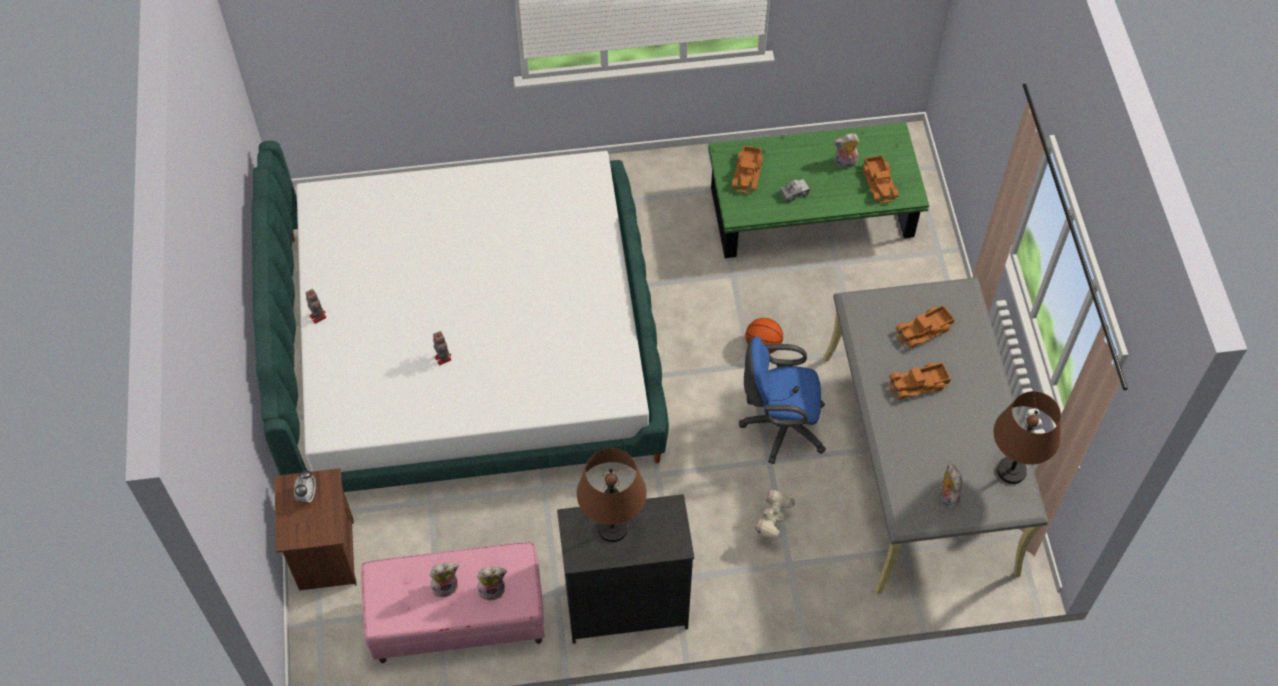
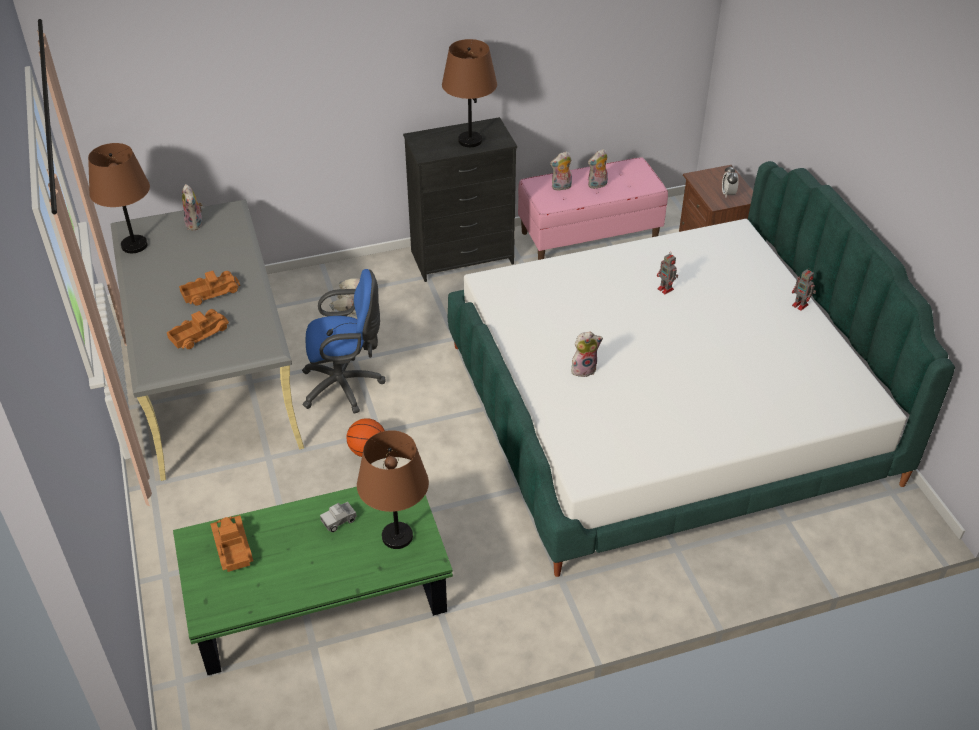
camera: 170 degrees right, 15 degrees down
(748, 173) = (397, 537): toy truck -> brown table lamp
(844, 163) = (275, 567): plush toy -> plush toy (584, 369)

